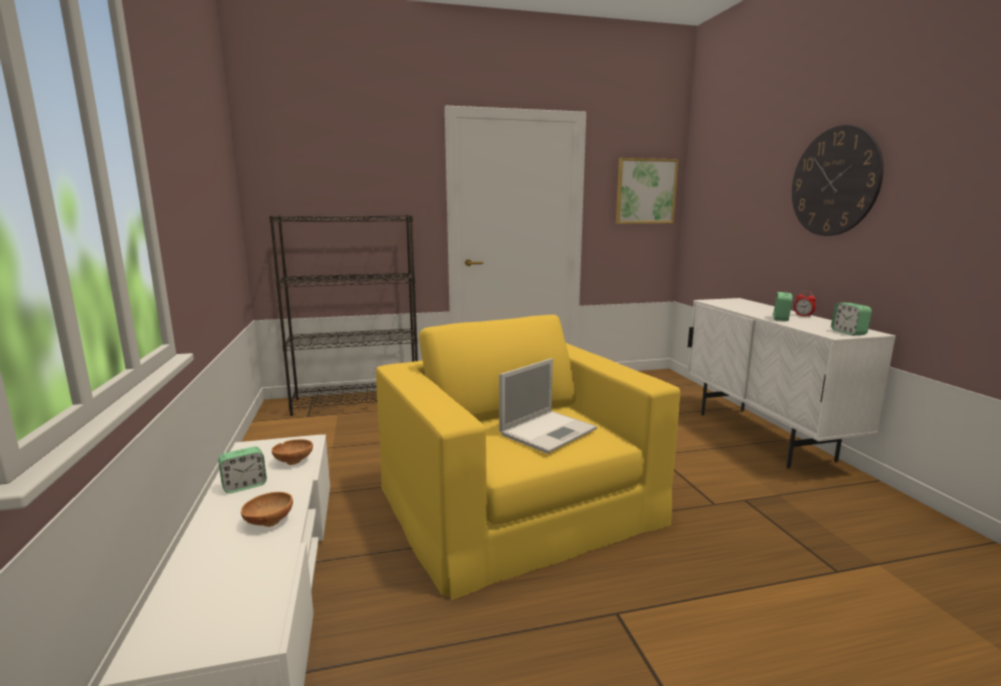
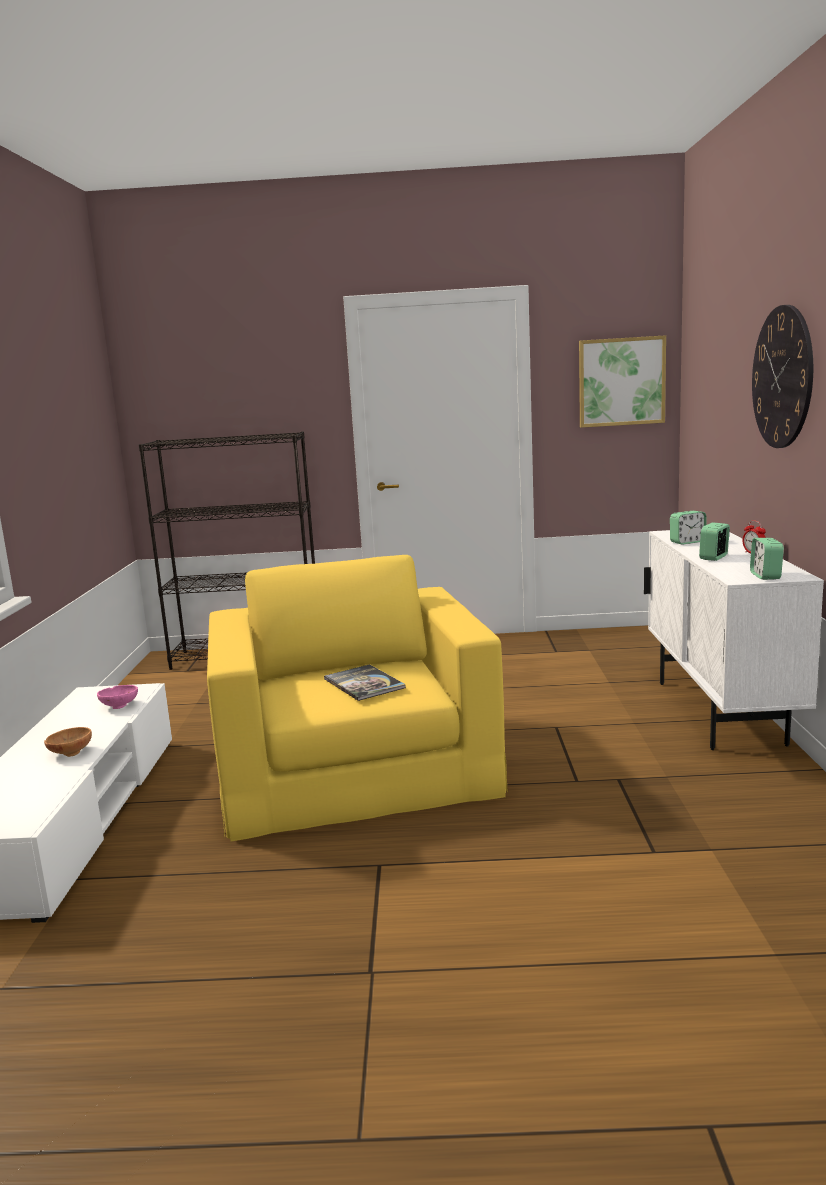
camera: 15 degrees right, 0 degrees up
(244, 485) = (65, 724): alarm clock -> alarm clock (687, 542)
(294, 461) = (120, 706): brown bowl -> pink bowl
(549, 431) = (364, 684): laptop -> book

